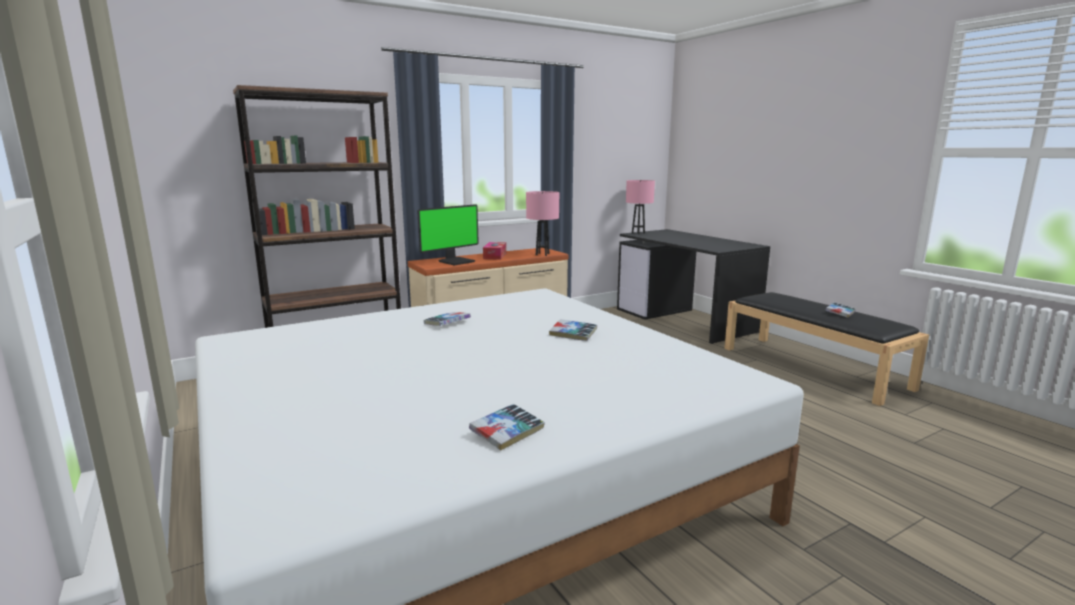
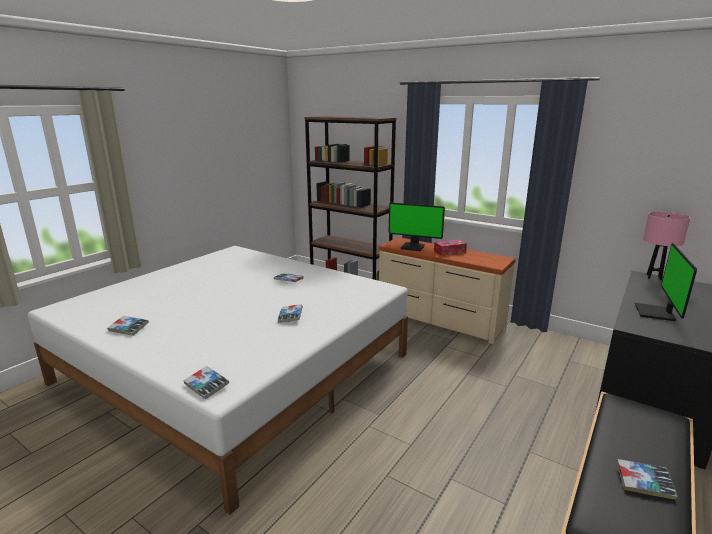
camera: 65 degrees right, 5 degrees up
(542, 254) = (482, 263): pink table lamp -> none
(699, 243) = (657, 313): none -> monitor
(738, 386) = (206, 386): none -> book

